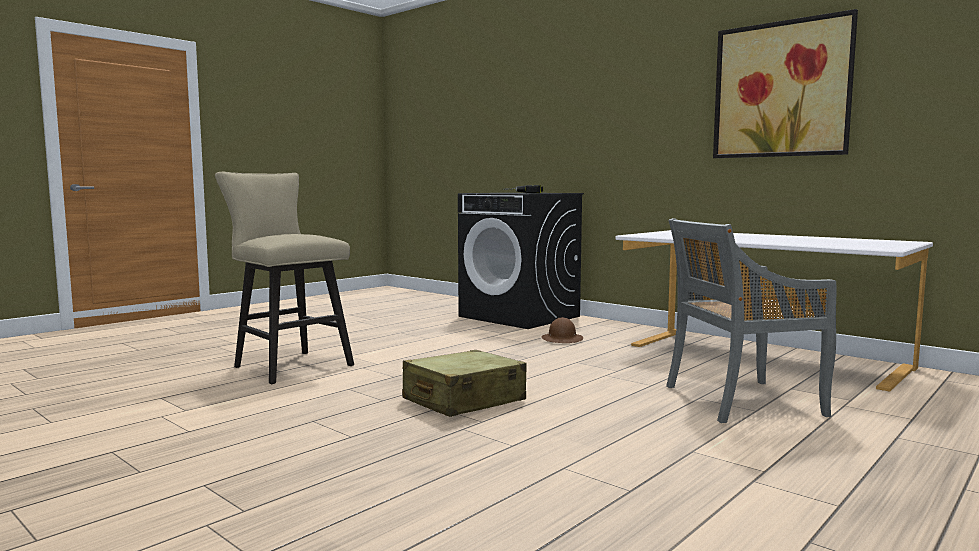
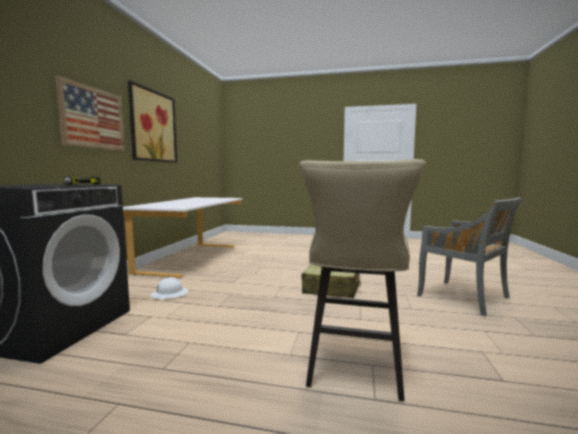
camera: 120 degrees left, 0 degrees up
(562, 339) = (169, 294): brown hard hat -> white hard hat
(652, 110) = (93, 118): none -> picture
(740, 401) = (268, 257): grey chair -> grey chair (464, 297)

